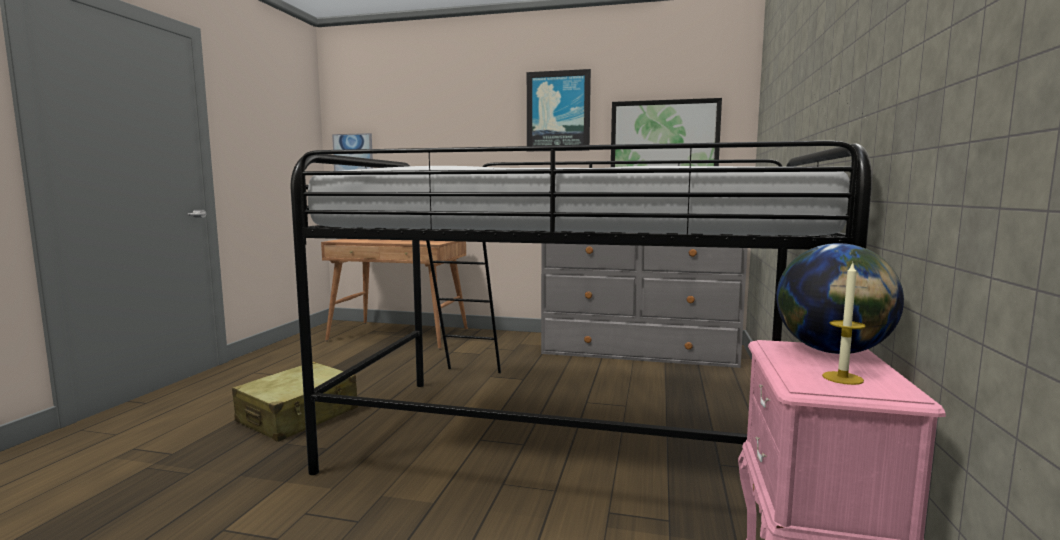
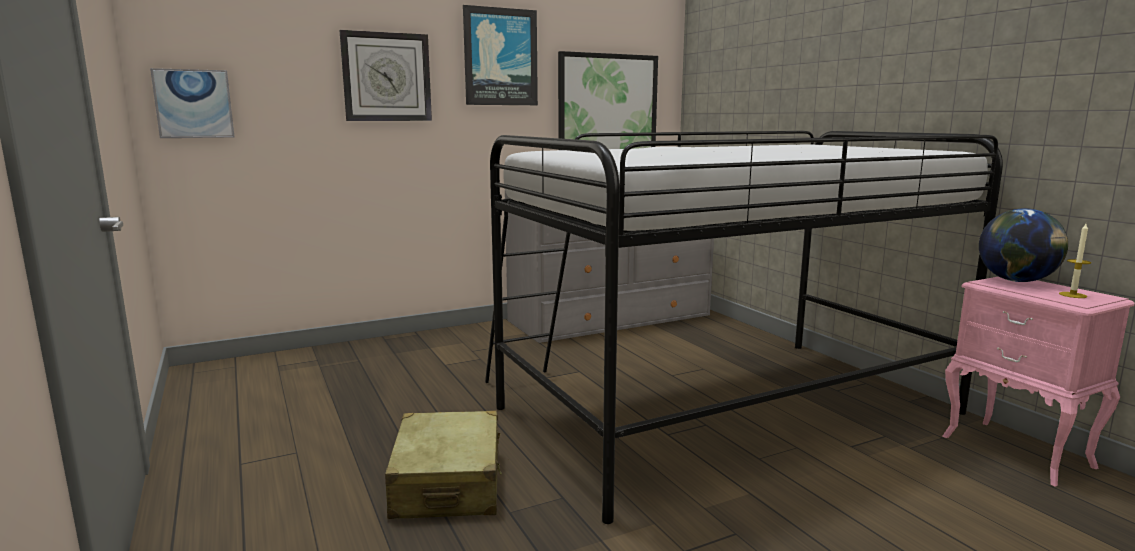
camera: 40 degrees left, 5 degrees up
(400, 335) = (331, 362): brown desk -> none
(468, 132) = (386, 77): none -> wall clock

